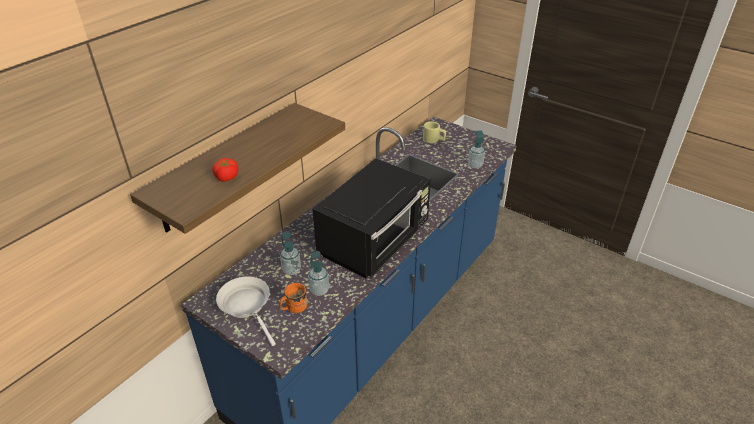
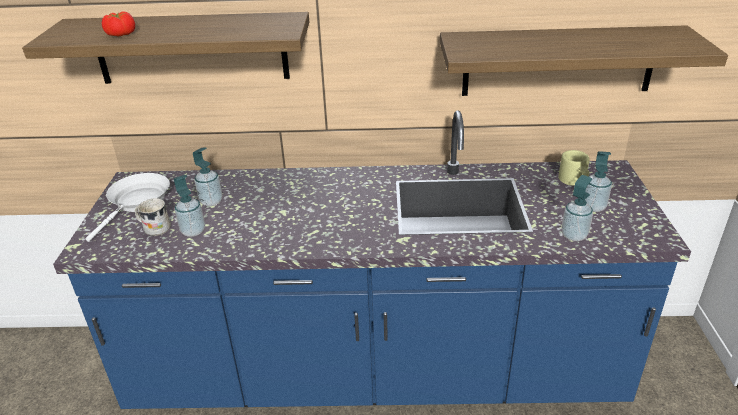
camera: 55 degrees right, 5 degrees down
(293, 307) = (154, 228): orange mug -> white mug
(375, 242) = (310, 230): black microwave -> none
(404, 75) = (558, 61): none -> shelf
(460, 147) = (593, 207): none -> soap dispenser

